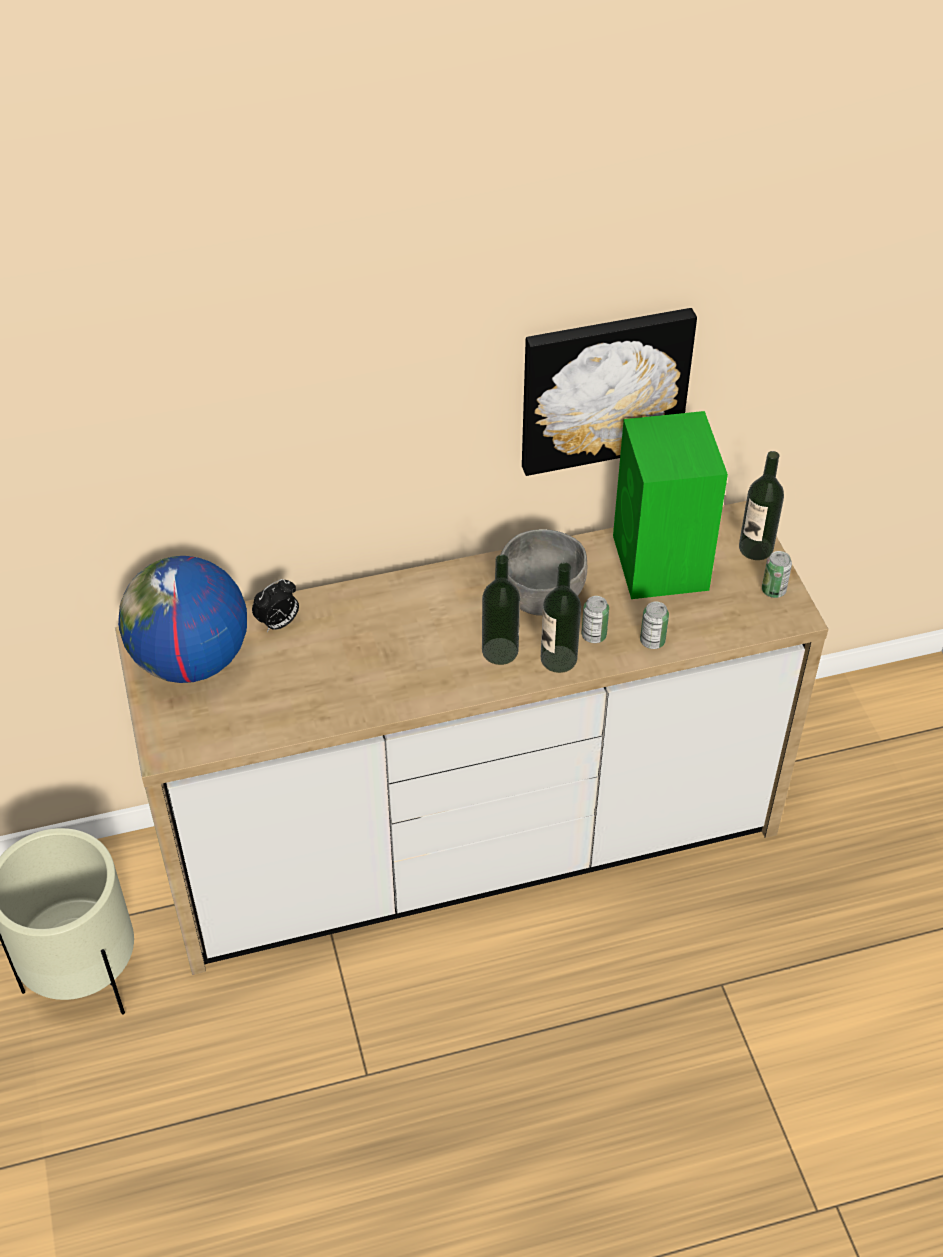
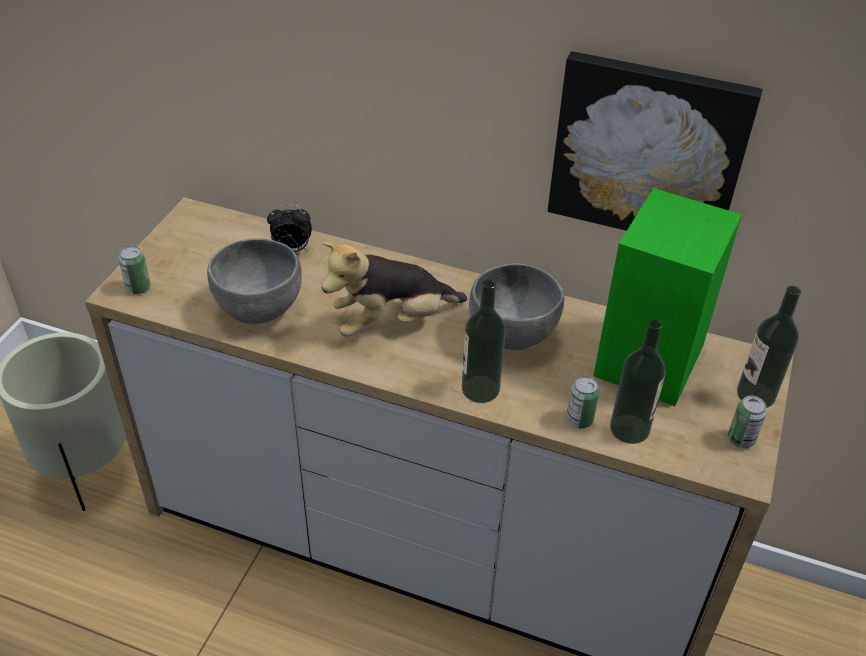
camera: 35 degrees right, 5 degrees down
(191, 661) = (205, 243): globe -> none
(311, 695) = (258, 310): none -> grey bowl
(434, 642) = (392, 322): none -> plush toy
(500, 651) = (437, 356): bottle -> bottle (629, 429)
(594, 635) = (530, 387): can -> can (138, 288)

